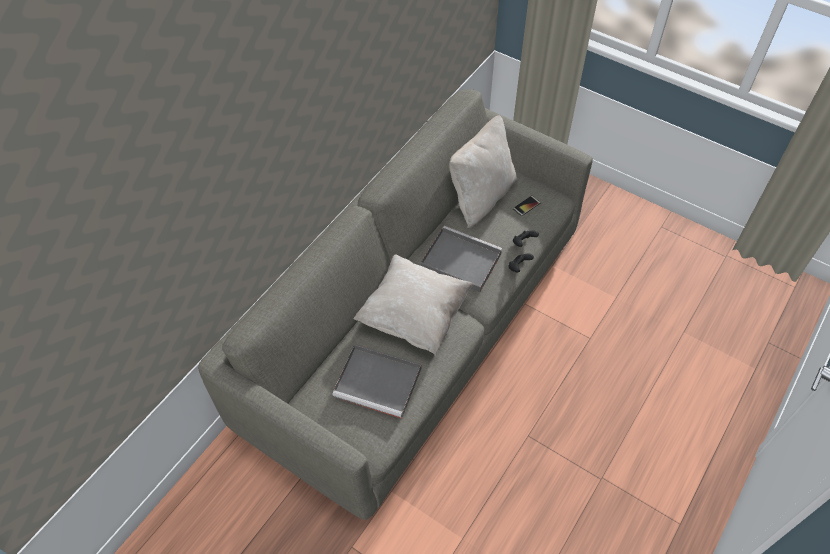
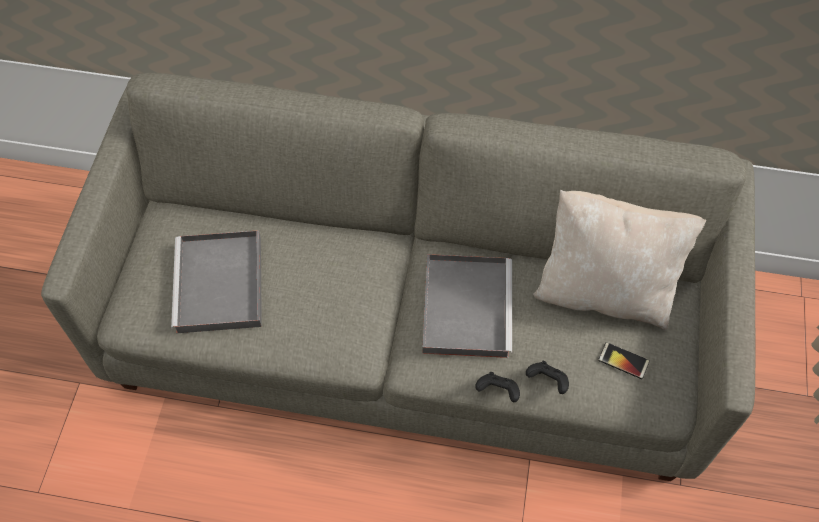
camera: 65 degrees right, 5 degrees up
(414, 316) = (343, 286): beige pillow -> none

